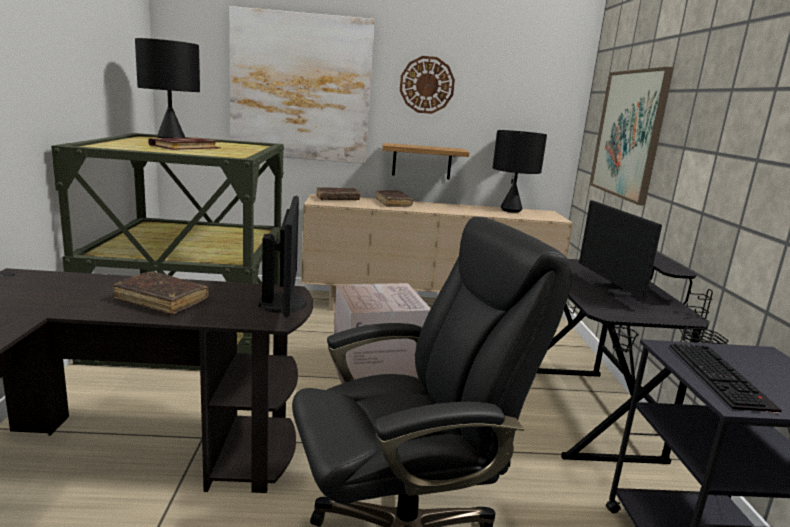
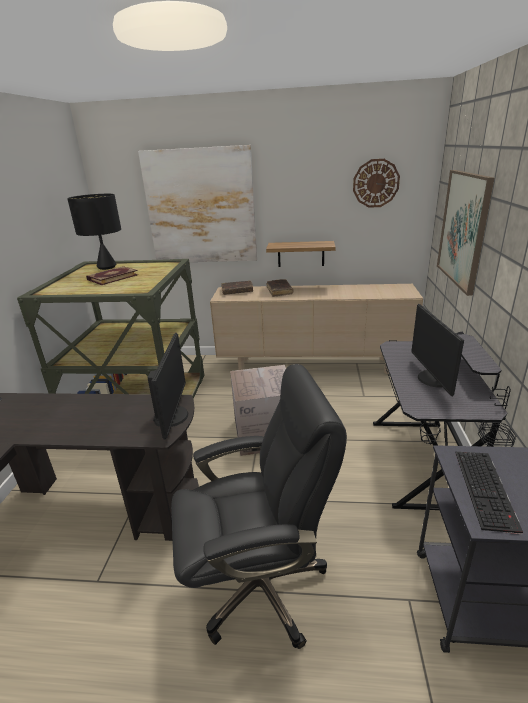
camera: 10 degrees right, 10 degrees up
(162, 300) = (89, 419): brown book -> none
(427, 85) = (298, 193): wall clock -> wall clock (376, 183)
(511, 210) = (374, 288): black table lamp -> none

